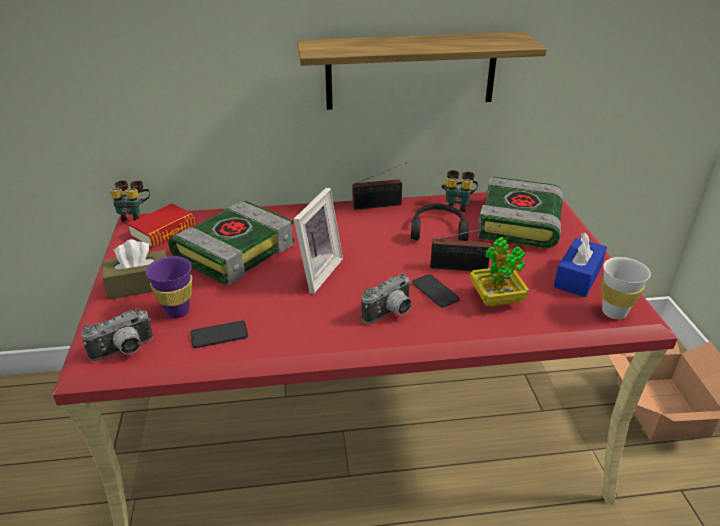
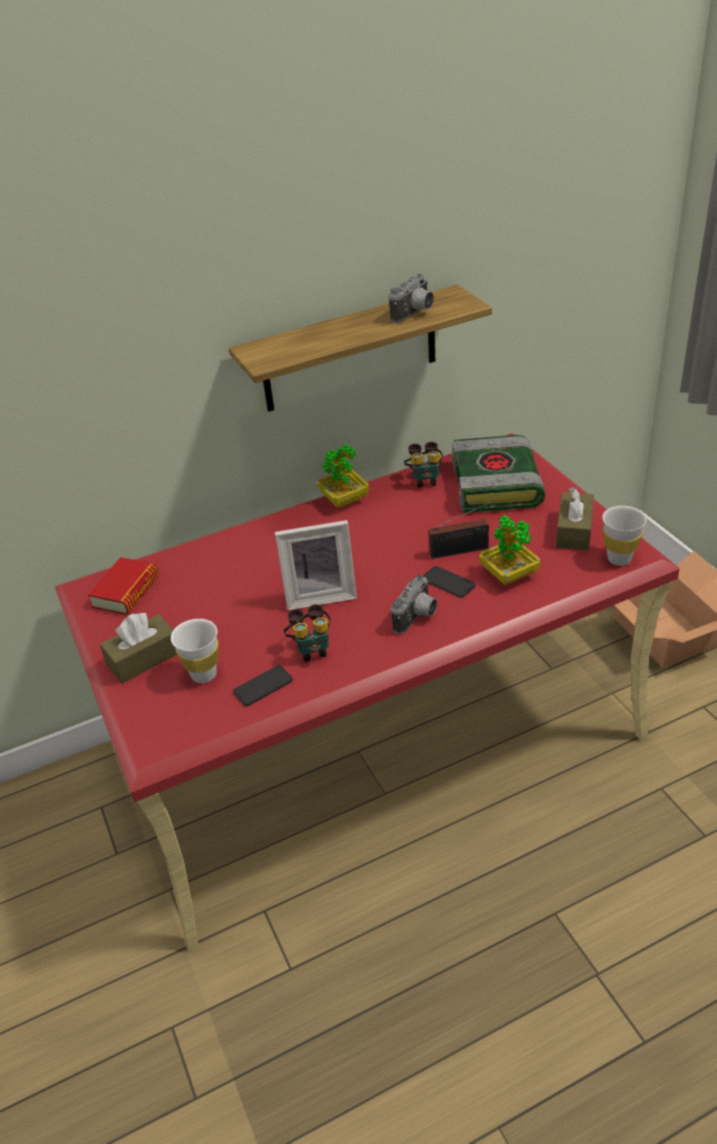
camera: 15 degrees left, 5 degrees up
(124, 351) = (178, 730): camera -> camera (415, 314)
(134, 216) = (77, 582): binoculars -> binoculars (311, 649)
(177, 311) = (204, 675): purple cup -> white cup
(235, 250) = (220, 593): book -> none
(315, 273) = (320, 595): picture frame -> picture frame turned 75 degrees clockwise
(380, 205) = (344, 500): radio -> potted plant
(438, 230) = (419, 513): black headphones -> none
(577, 277) = (574, 531): blue tissue box -> brown tissue box

